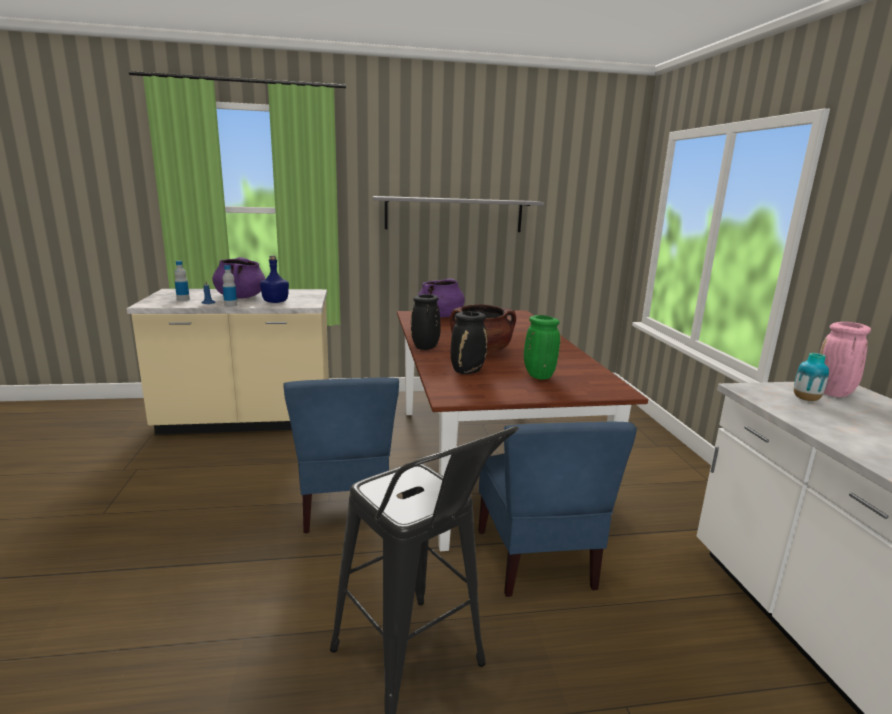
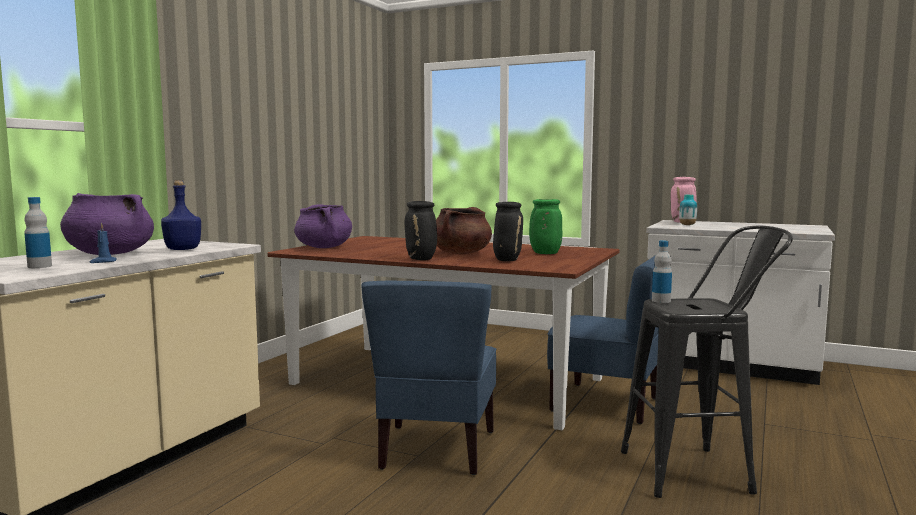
camera: 55 degrees left, 10 degrees down
(230, 305) = (149, 258): bottle -> bottle (661, 301)
(345, 504) = (436, 449): blue chair -> blue chair turned 75 degrees clockwise
(454, 214) = (265, 136): grey shelf -> none

